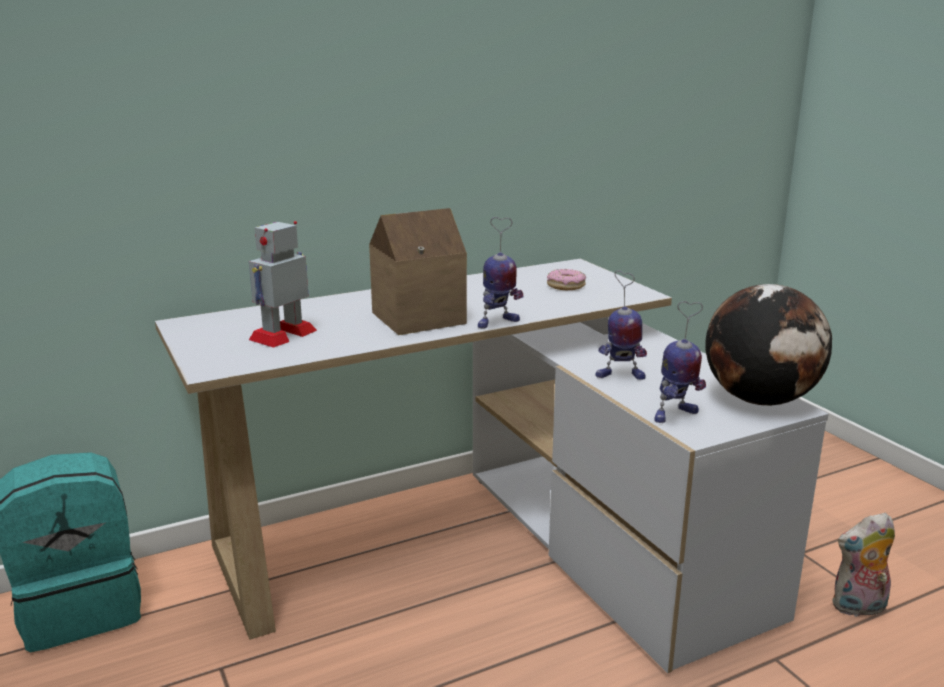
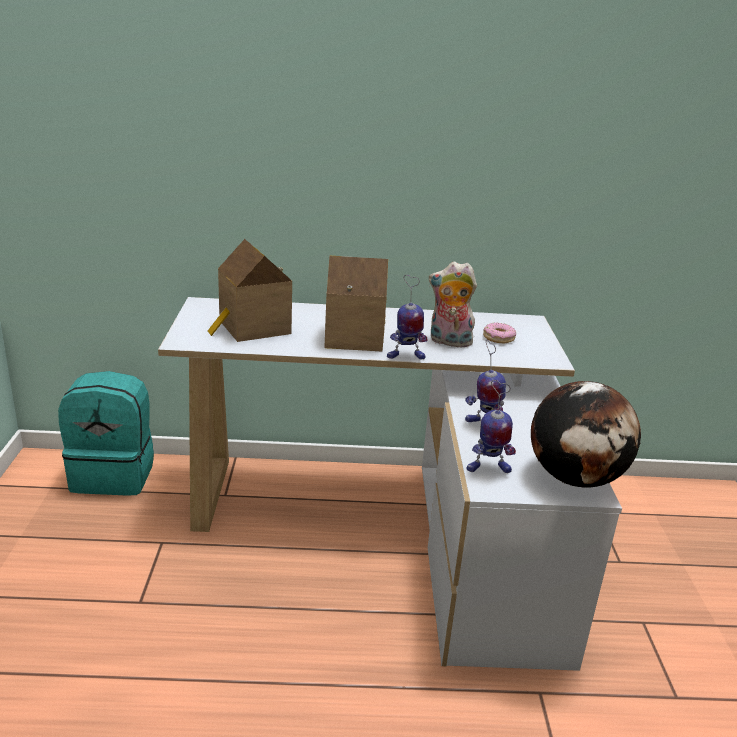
camera: 25 degrees right, 5 degrees up
(283, 335) = (251, 328): toy robot -> toy house
(858, 608) = (651, 685): plush toy -> plush toy (448, 342)

